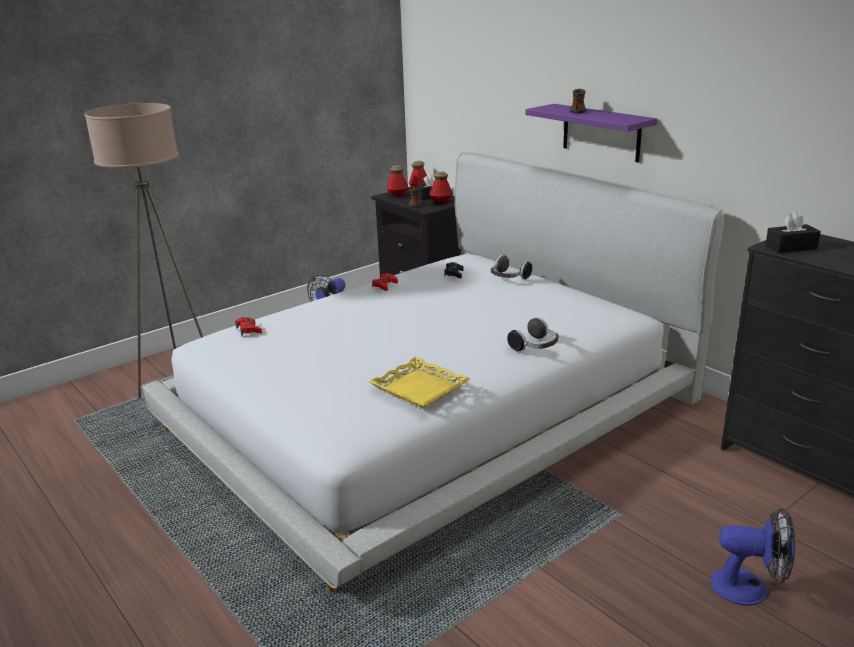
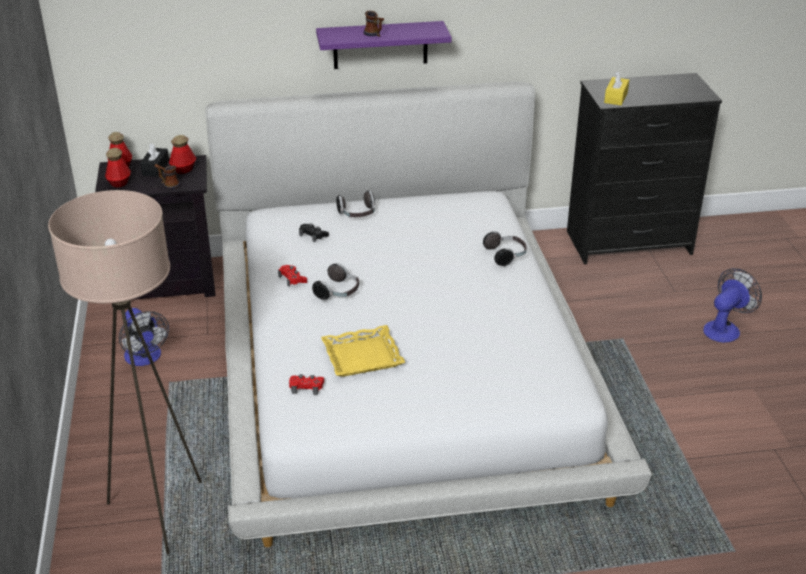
camera: 60 degrees left, 10 degrees up
(385, 303) = (338, 292): none -> headphones
(419, 389) = (525, 331): yellow tray -> yellow tray (362, 357)
(791, 247) = (616, 97): black tissue box -> yellow tissue box

